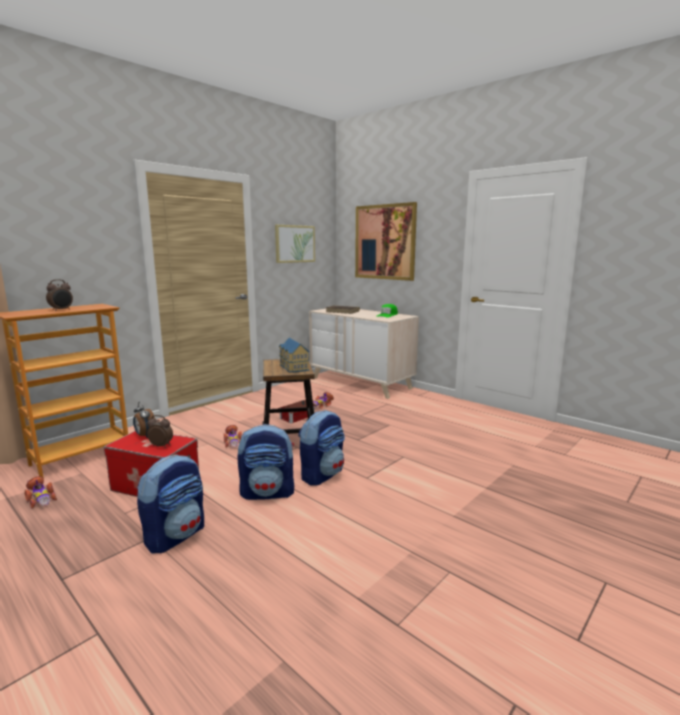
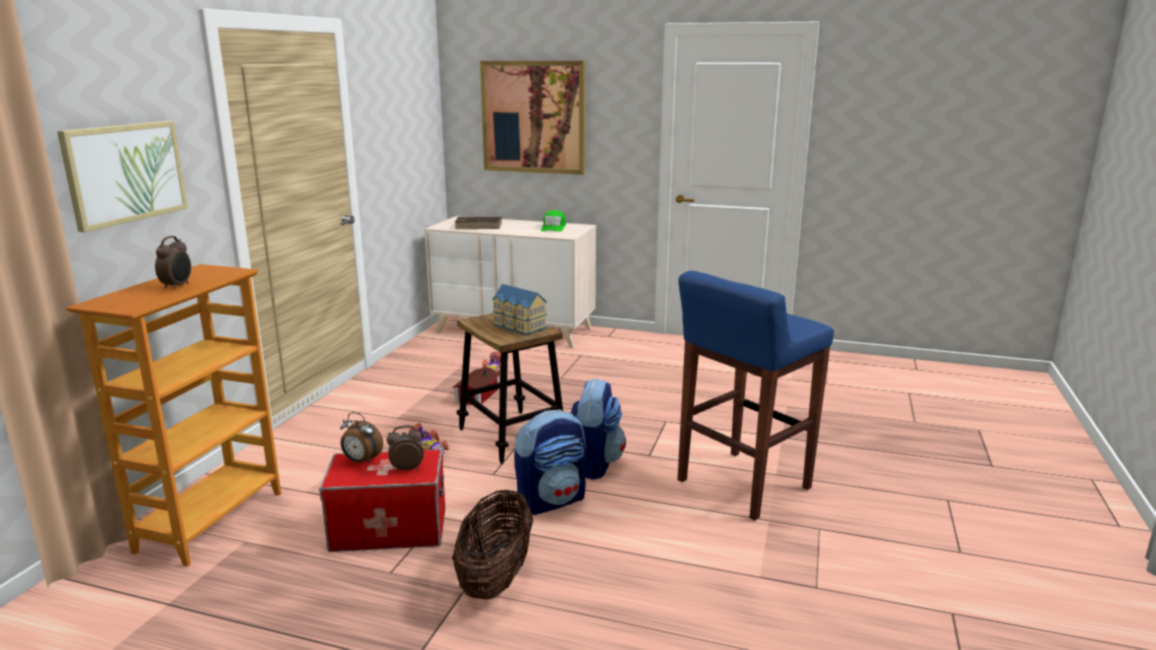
camera: 25 degrees left, 5 degrees up
(41, 498) = (230, 589): toy car -> none
(176, 535) = (495, 577): backpack -> basket
(295, 244) = (398, 124): picture -> picture (125, 173)
(416, 517) = (741, 485): none -> blue stool

